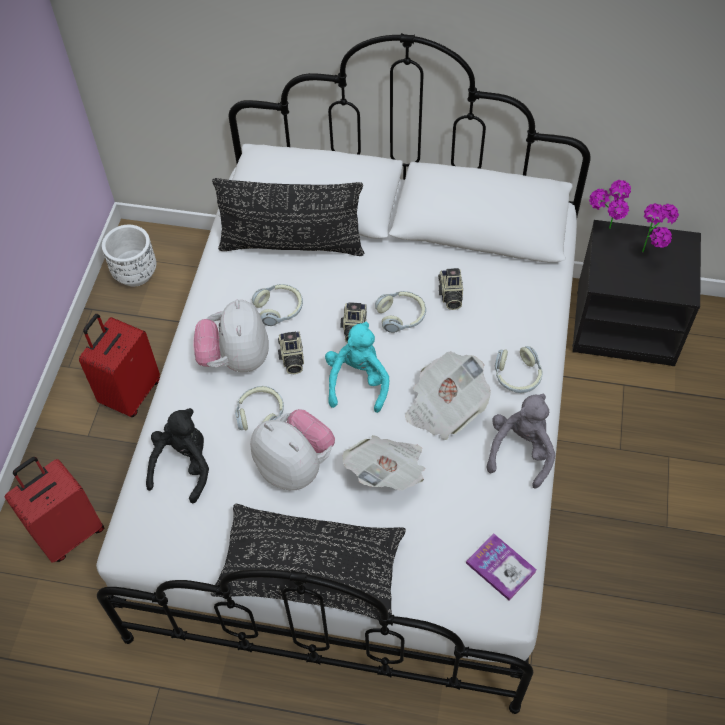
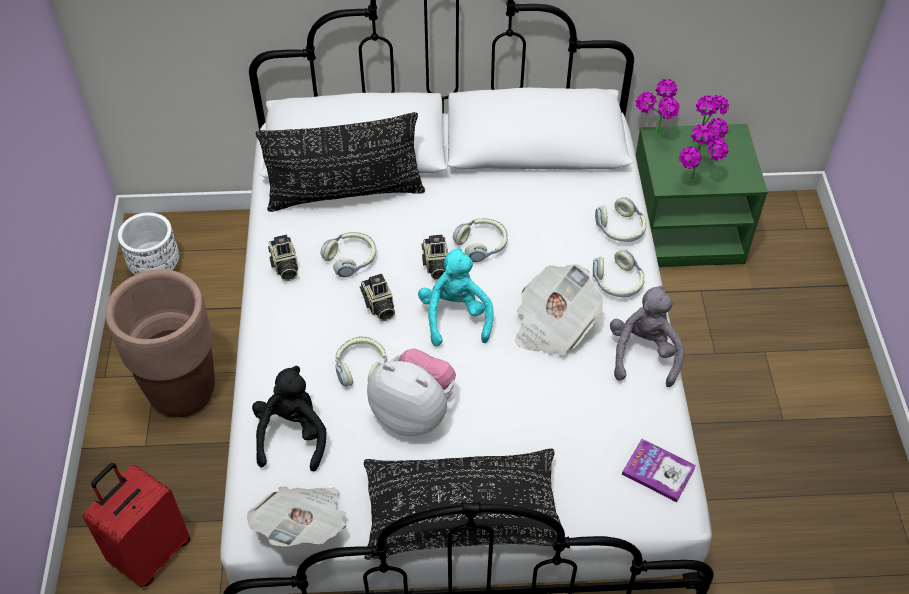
camera: 15 degrees left, 5 degrees down
(130, 393) = (182, 392): red suitcase -> brown planter
(236, 358) = (318, 316): plush toy -> none
(387, 472) = (513, 400): newspaper -> newspaper (304, 526)
(450, 295) = (526, 216): camera -> camera (284, 266)
(536, 323) = (620, 229): none -> headphones
(626, 323) = (685, 231): black nightstand -> green nightstand
(631, 287) = (695, 184): none -> potted plant

